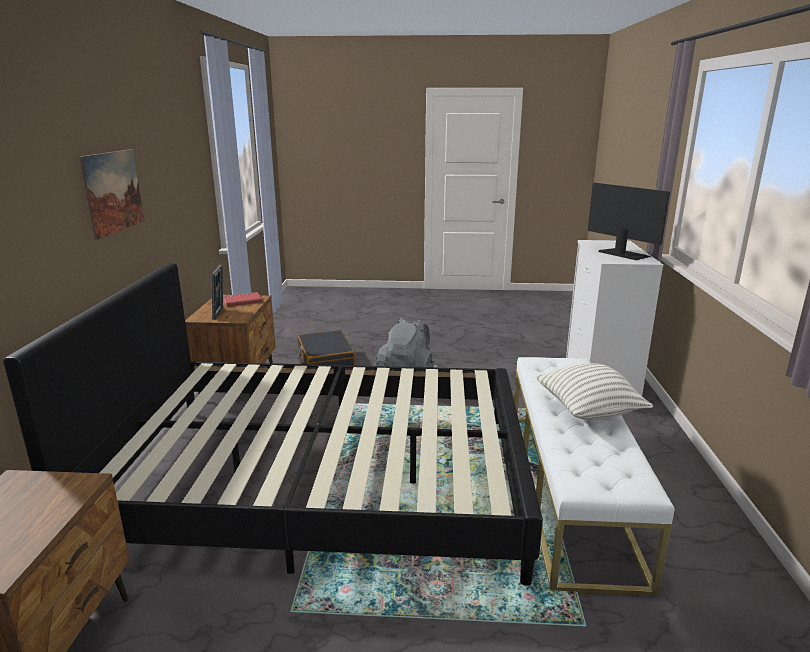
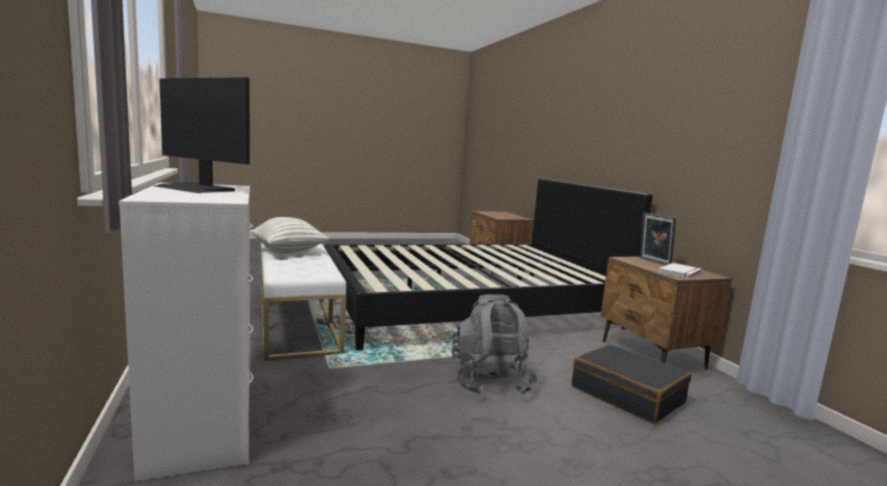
camera: 155 degrees right, 10 degrees down
(113, 192) = (630, 127): picture -> none
(242, 300) = (681, 273): red book -> white book

